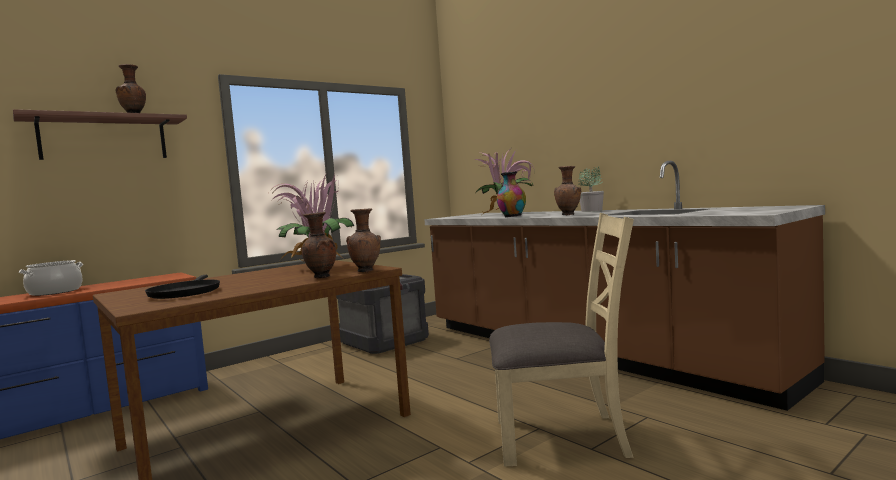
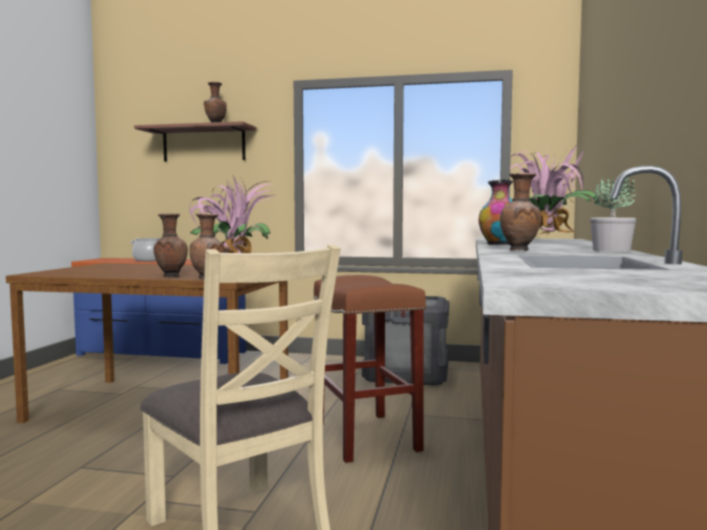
camera: 50 degrees right, 0 degrees up
(185, 292) = (100, 270): black frying pan -> none
(471, 376) = (364, 436): none -> brown stool

